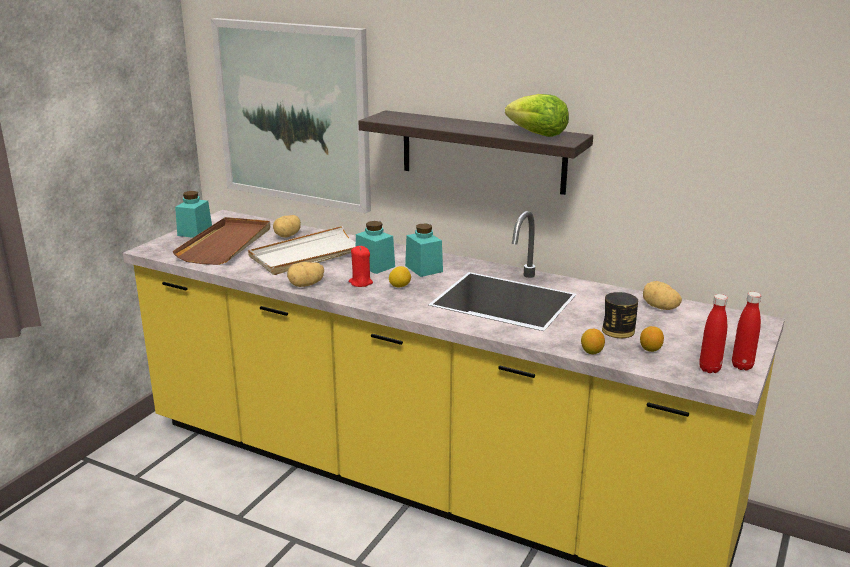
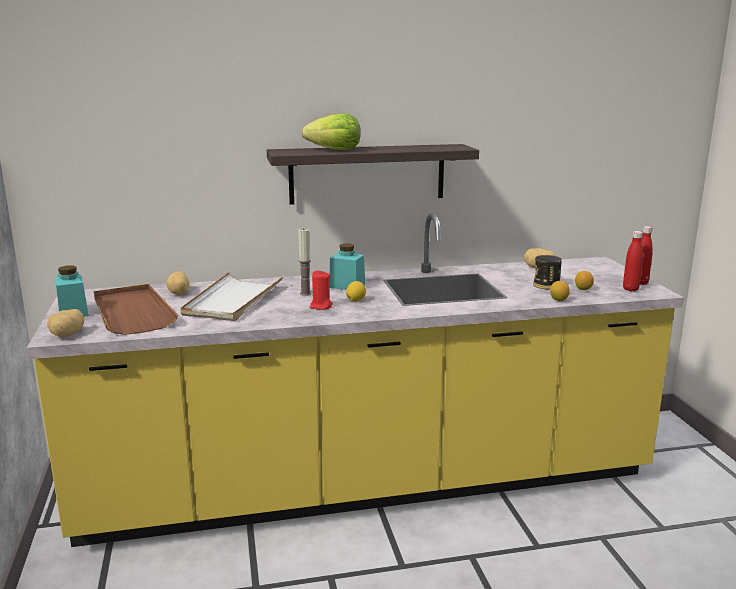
camera: 40 degrees left, 5 degrees down
(293, 114) = (155, 168): picture -> none
(306, 285) = (280, 320): potato -> potato (68, 335)
(375, 266) = (305, 293): turquoise jar -> candle
(537, 135) = (432, 147): lettuce -> lettuce (335, 150)

